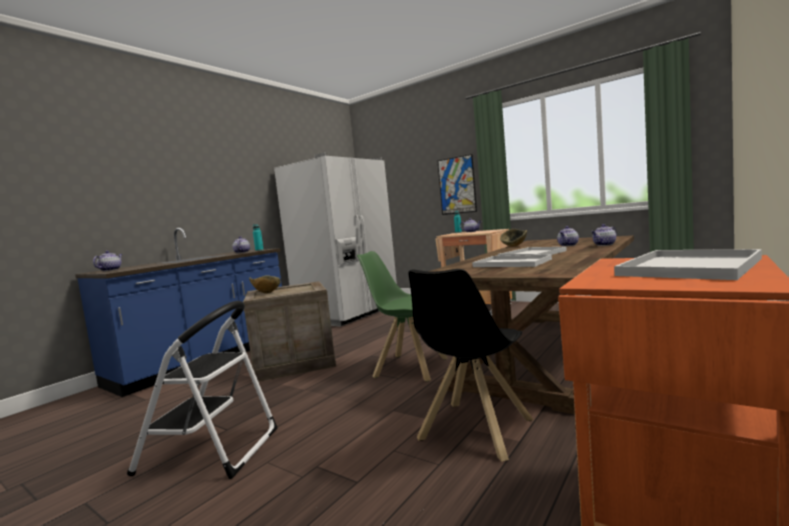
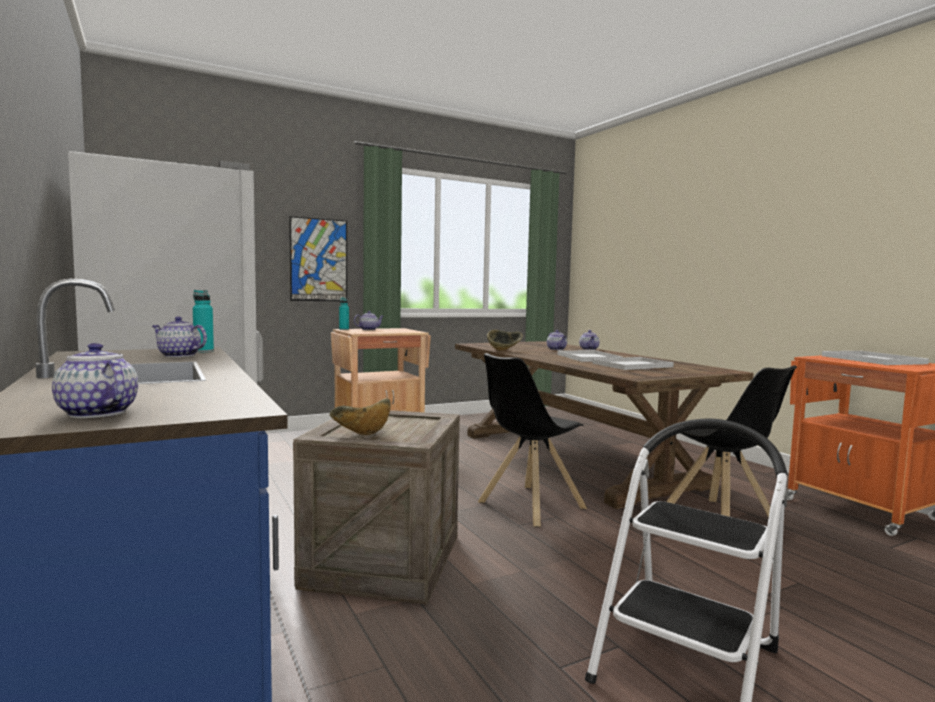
camera: 65 degrees left, 0 degrees up
(409, 367) = (529, 505): green chair -> black chair

